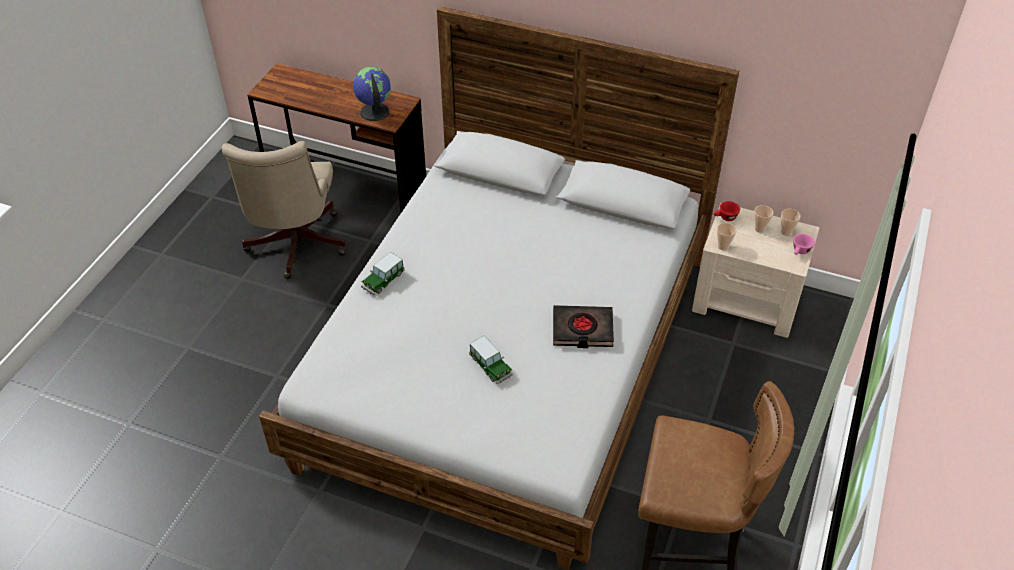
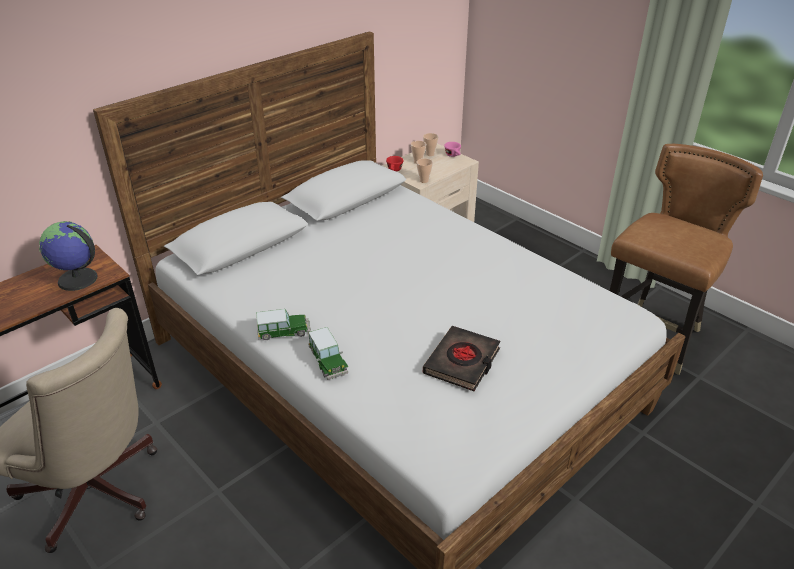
camera: 65 degrees left, 10 degrees down
(490, 366) = (498, 322): toy car -> toy car (284, 332)
(582, 330) = (483, 259): black book -> black book (462, 362)

